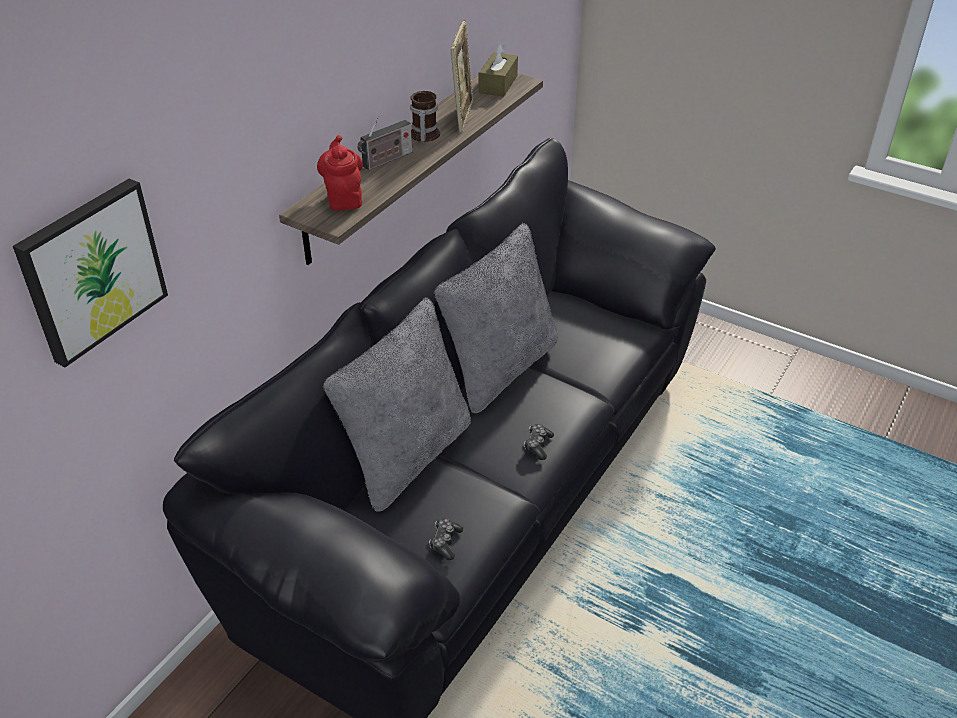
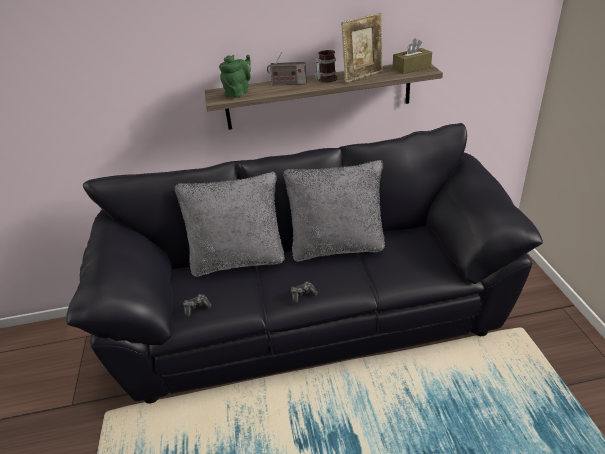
camera: 50 degrees right, 5 degrees down
(91, 270) = (61, 69): picture -> none
(344, 199) = (239, 92): red teapot -> green teapot

